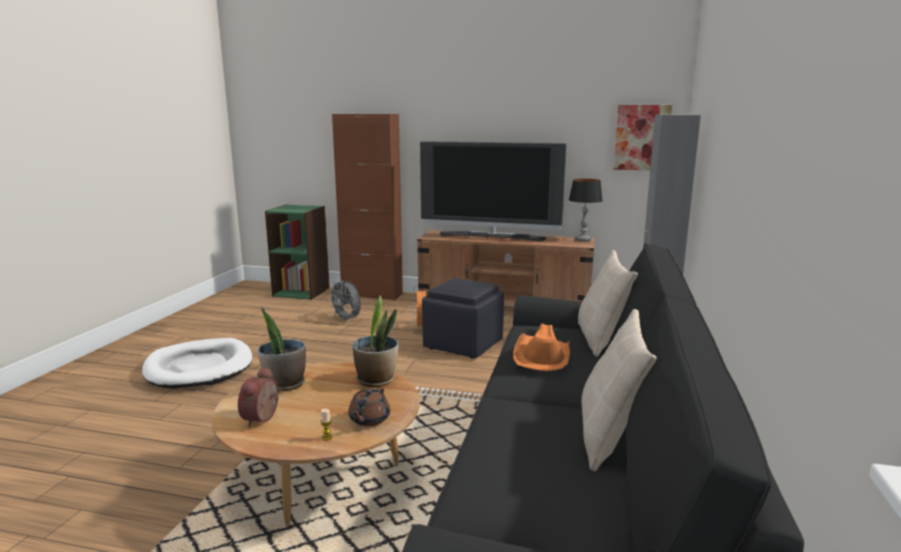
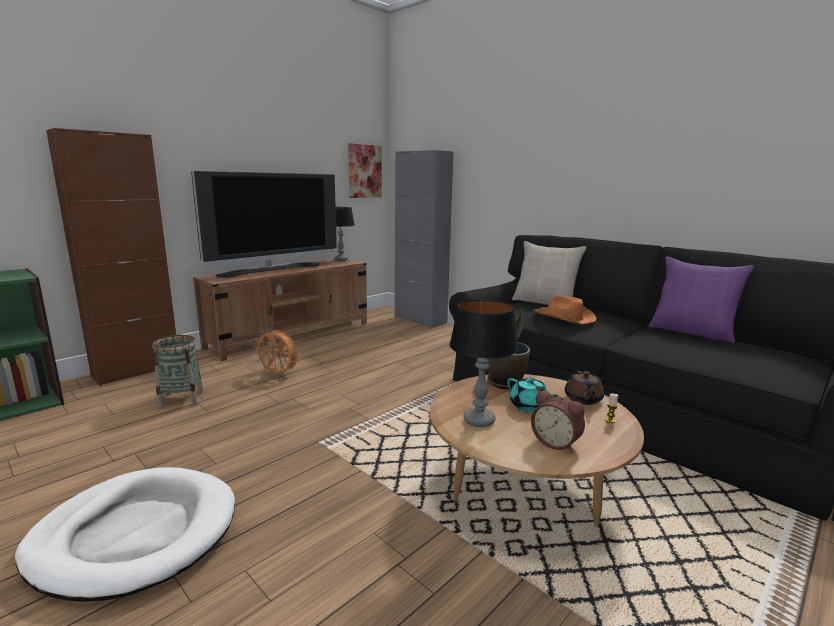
camera: 60 degrees left, 0 degrees up
(284, 384) = (479, 420): potted plant -> table lamp
(329, 398) = (529, 406): none -> turquoise teapot
(347, 320) = (181, 399): grey fan -> basket
(368, 420) = (583, 399): brown teapot -> brown teapot turned 45 degrees clockwise
(463, 345) = (341, 369): black ottoman -> none
(609, 438) = (692, 332): beige pillow -> purple pillow

